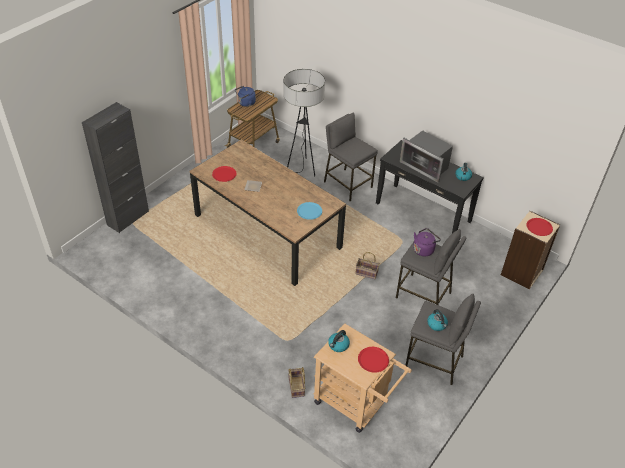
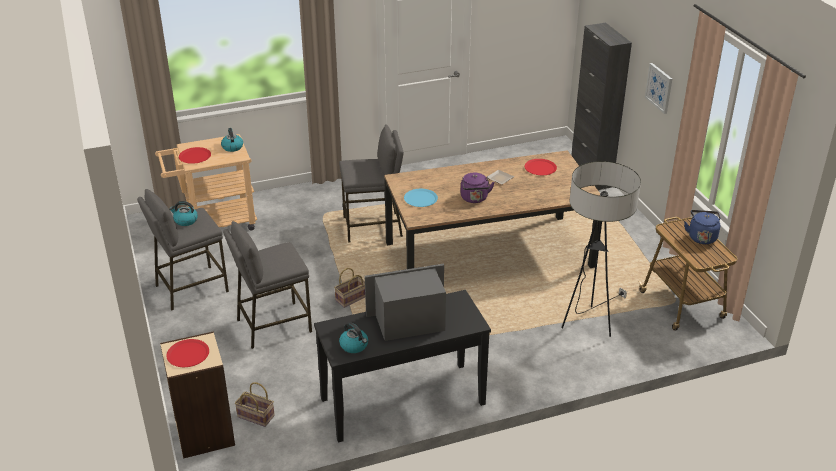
camera: 125 degrees right, 10 degrees down
(148, 99) = (659, 88): none -> picture
(297, 387) = (270, 201): basket -> basket (254, 416)
(347, 184) = (523, 356): grey stool -> grey stool (373, 228)
(424, 249) = (281, 260): purple kettle -> purple kettle (474, 199)

